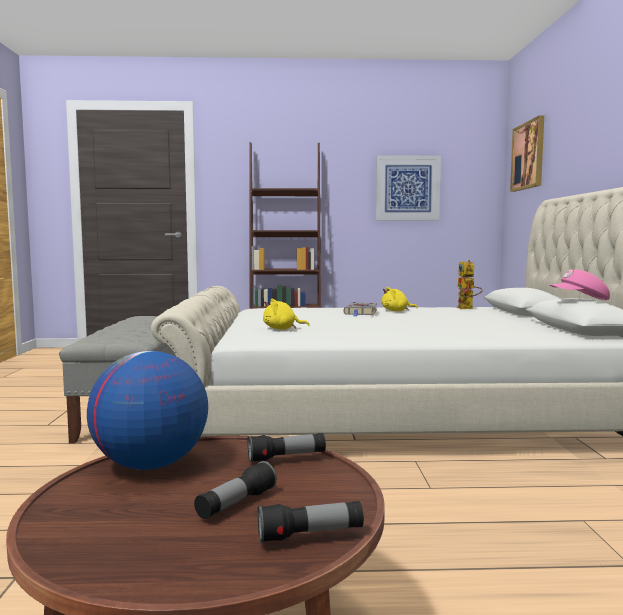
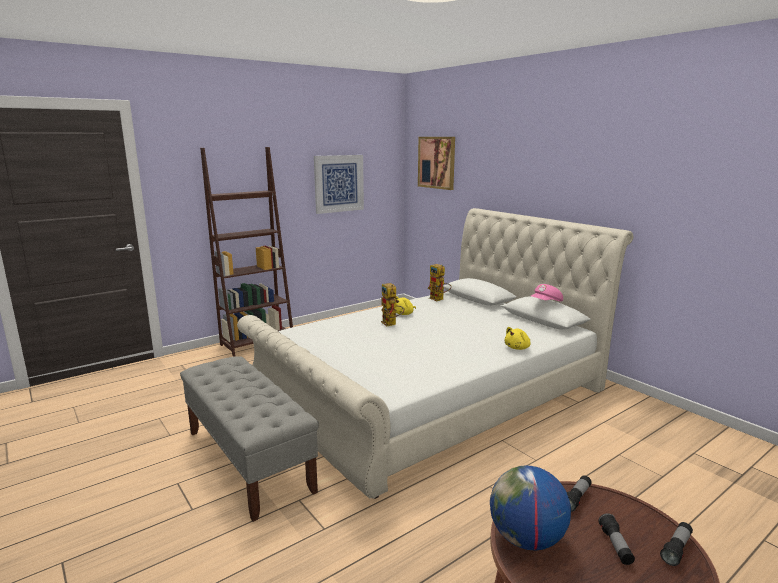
camera: 35 degrees left, 10 degrees up
(282, 329) = (385, 366): yellow plush toy -> yellow plush toy (518, 348)
(361, 312) = (391, 324): grey book -> toy robot

